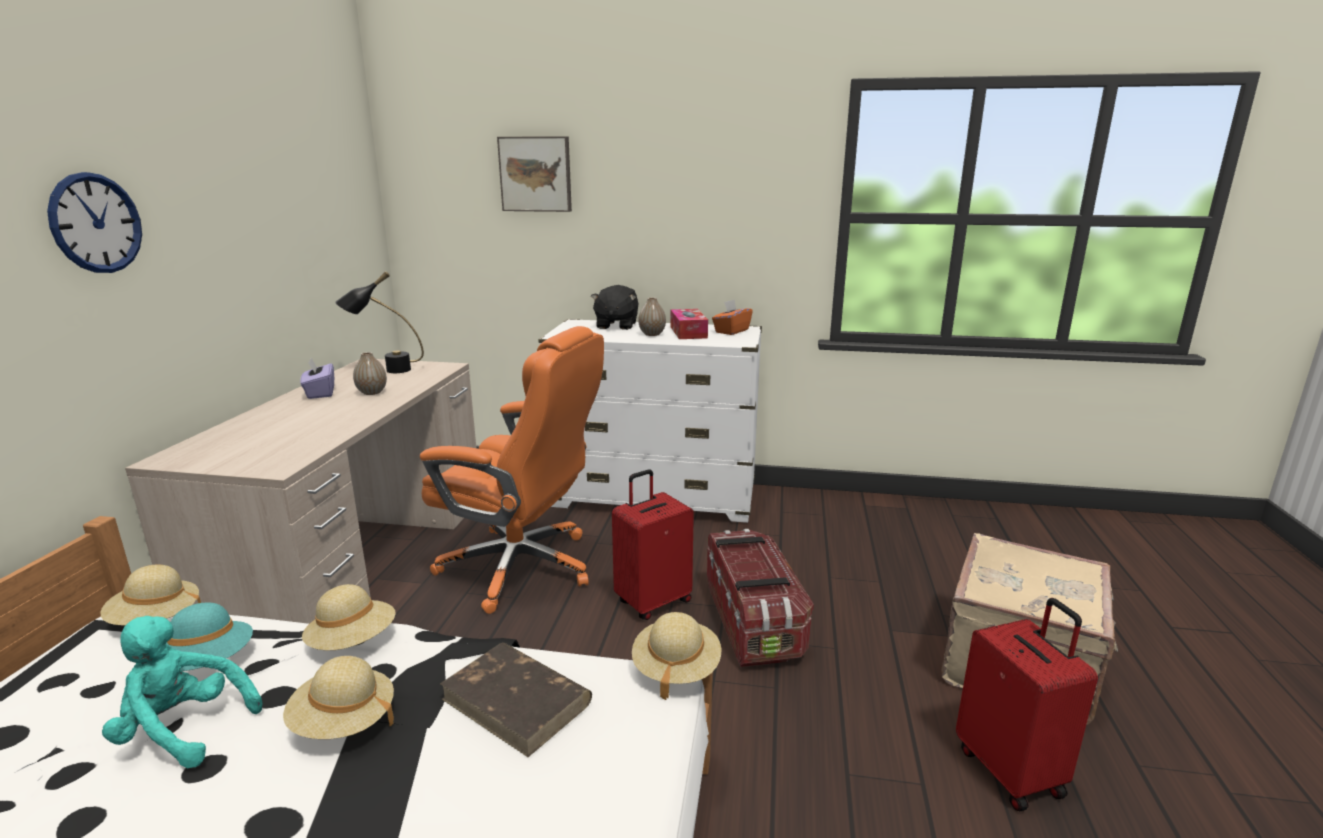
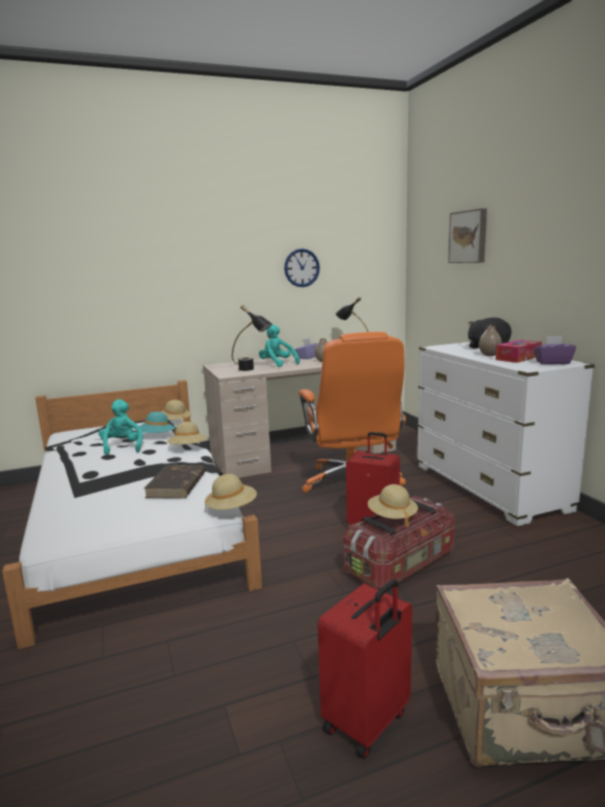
camera: 60 degrees right, 5 degrees down
(96, 223) = (212, 263): wall clock -> wall clock (301, 268)
(294, 442) = (252, 369): none -> black table lamp
(307, 419) = (277, 364): none -> turquoise plush toy
(343, 722) = (142, 464): beige hat -> beige hat (392, 517)
(731, 331) = (553, 362): orange tissue box -> purple tissue box

